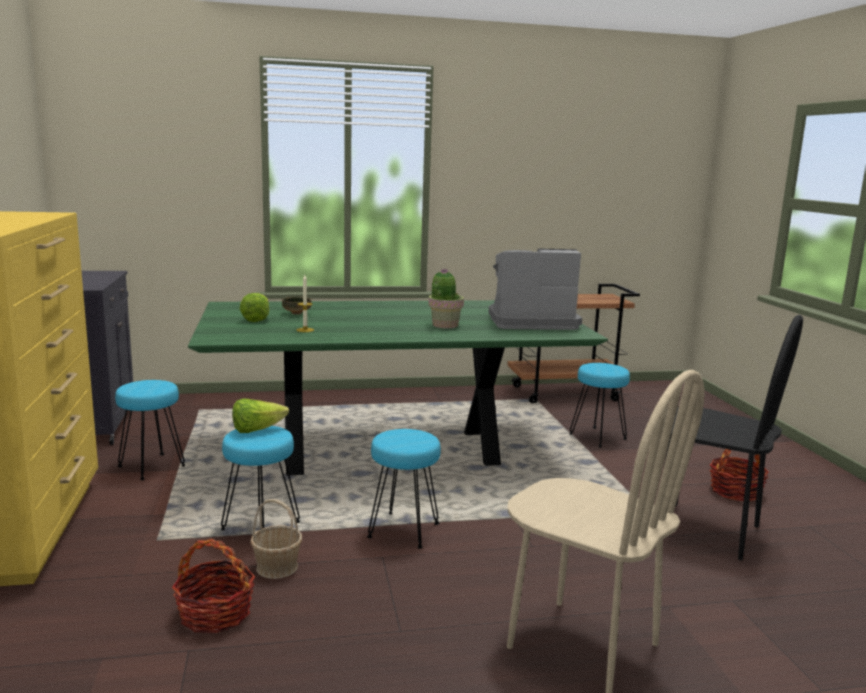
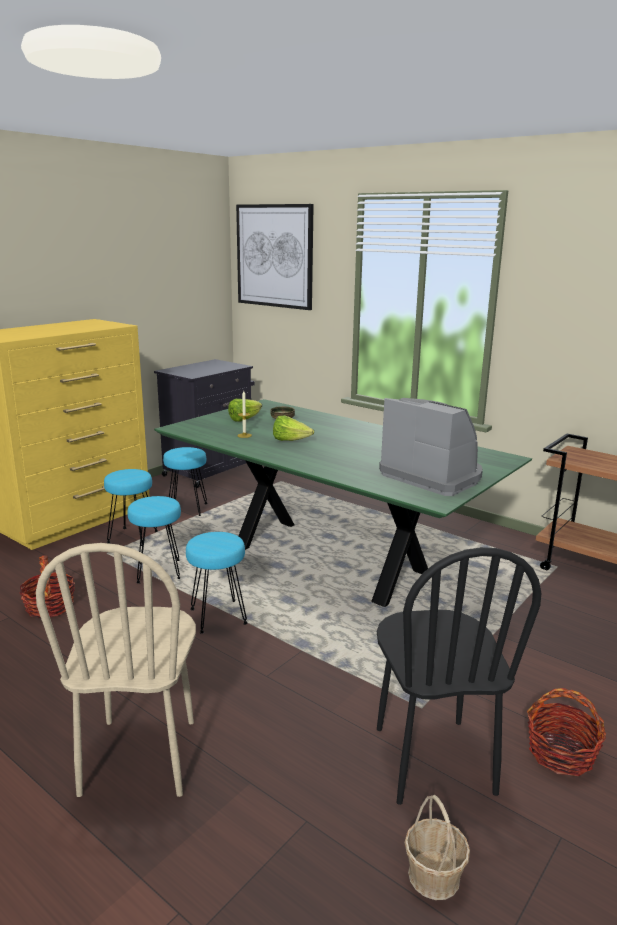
camera: 50 degrees right, 5 degrees up
(128, 127) = (274, 256): none -> picture
(257, 430) = (159, 501): lettuce -> lettuce (290, 441)
(277, 567) = (118, 598): basket -> basket (434, 875)
(444, 325) = (347, 458): potted plant -> none
(598, 437) = (535, 628): turquoise stool -> turquoise stool (132, 537)

